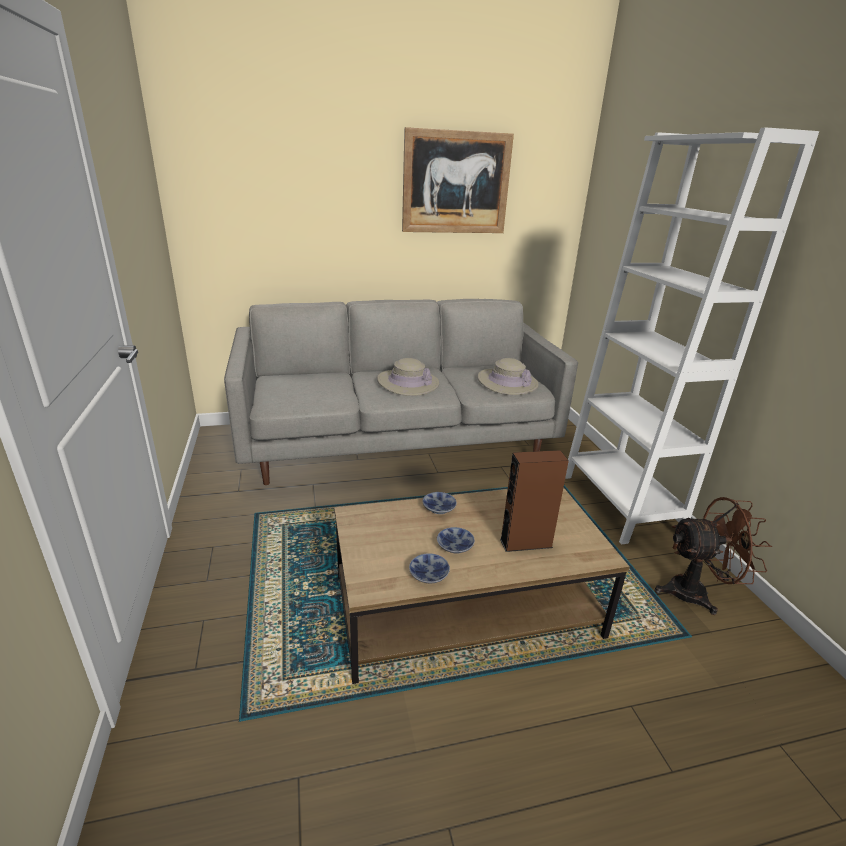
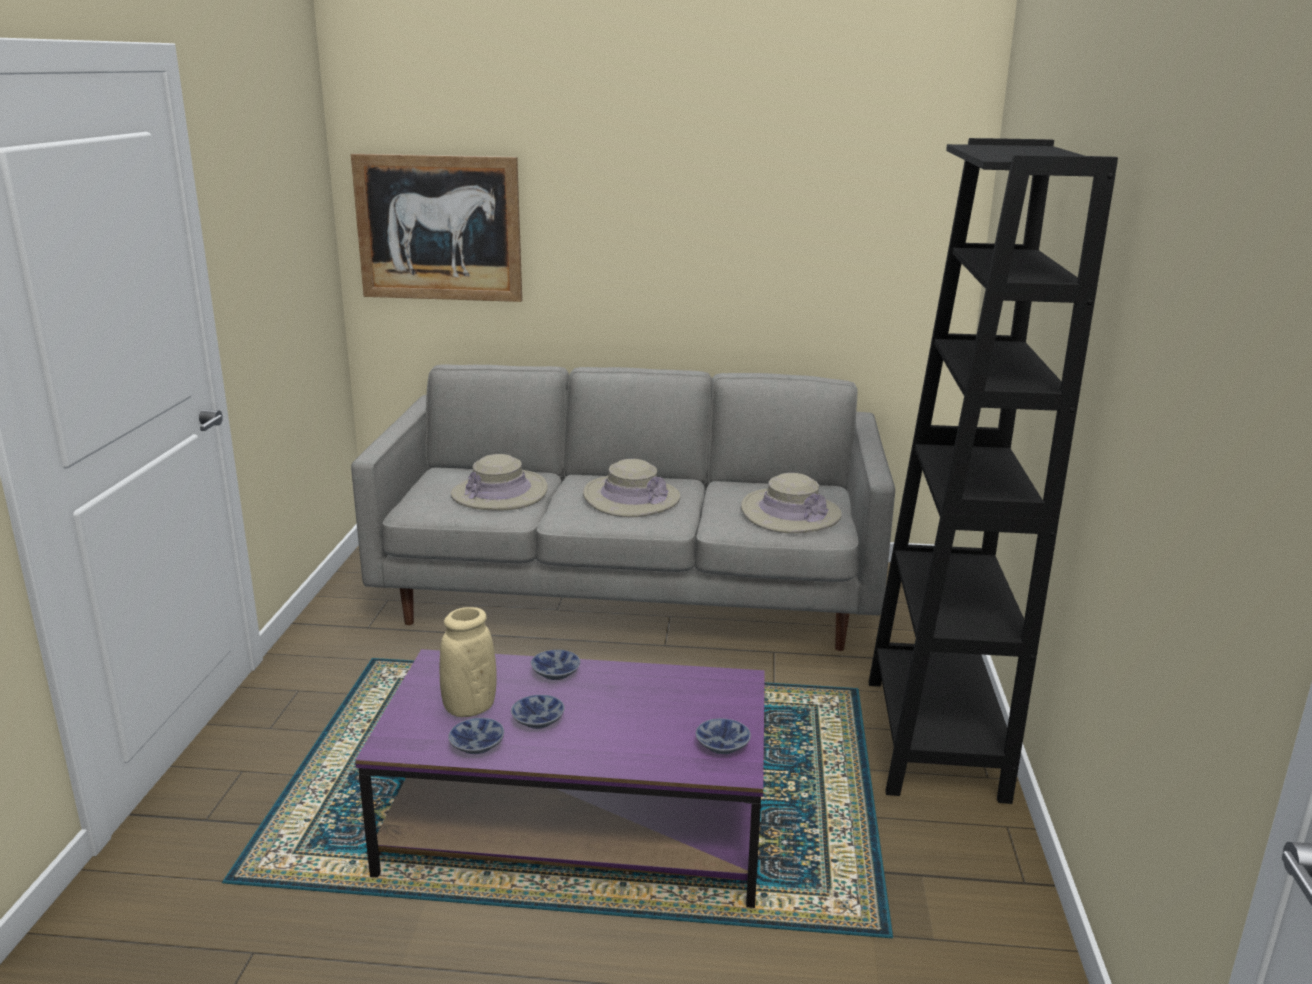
camera: 20 degrees right, 5 degrees down
(321, 389) = (499, 493): none -> beige hat
(402, 546) = (470, 708): none -> beige vase
(456, 183) = (754, 193): picture -> picture (439, 228)
(467, 605) = (580, 825): brown coffee table -> purple coffee table
(526, 543) = (638, 734): brown speaker -> none
(582, 540) = (724, 745): none -> bowl
(619, 504) = (934, 738): white bookcase -> black bookcase
(696, 593) = (957, 885): brown fan -> none

